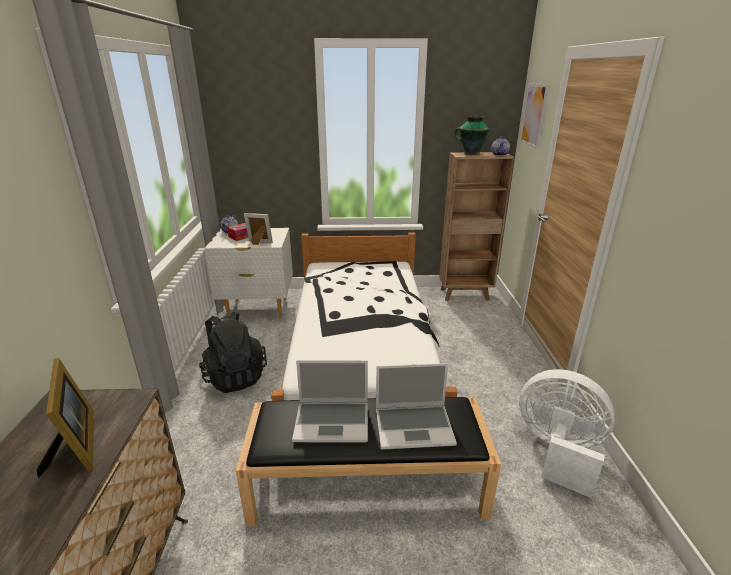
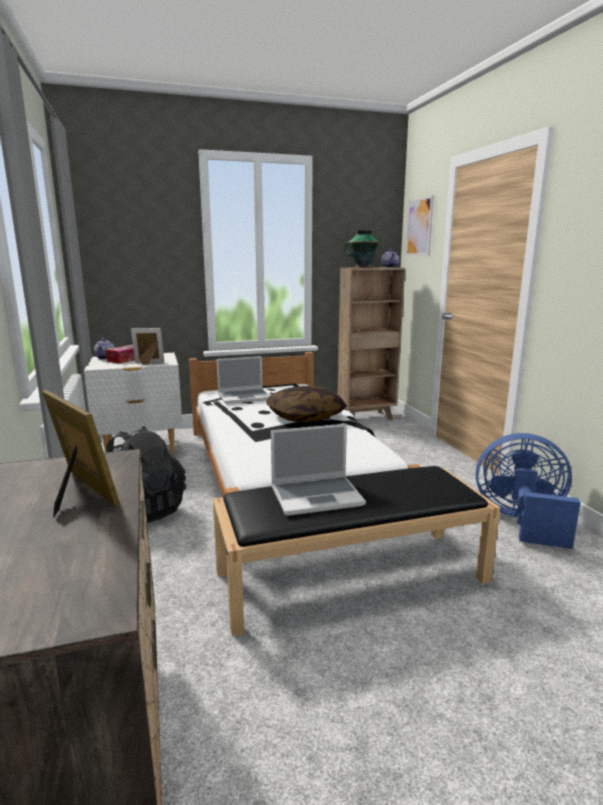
camera: 15 degrees left, 10 degrees down
(381, 309) = (305, 417): none -> pillow
(414, 426) = (404, 489): laptop -> laptop (244, 397)
(557, 451) = (522, 521): white fan -> blue fan

